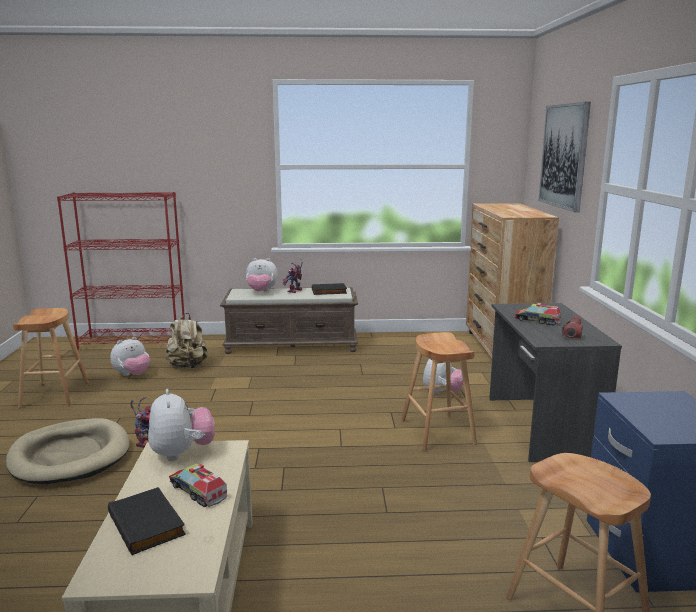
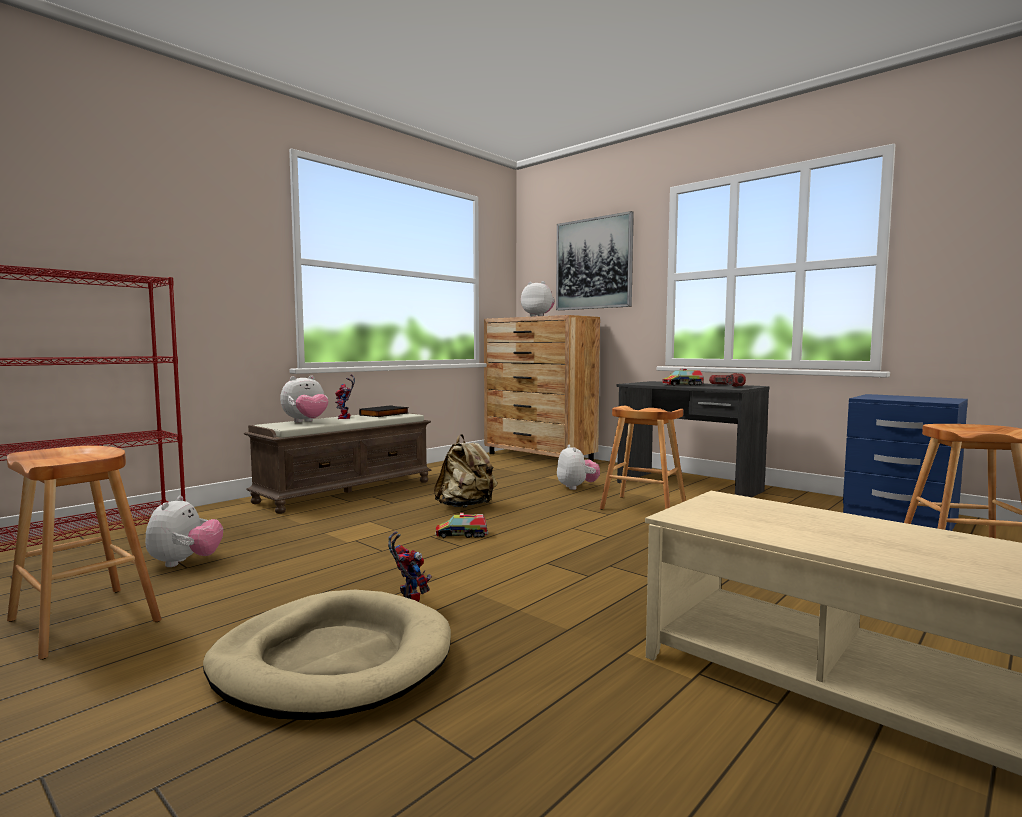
camera: 45 degrees left, 10 degrees down
(148, 524) = (897, 549): black book -> none
(182, 453) = (708, 511): plush toy -> plush toy (538, 317)
(188, 366) = (255, 534): beige backpack -> beige backpack (466, 506)
(198, 491) = (826, 522): toy truck -> toy truck (461, 535)

